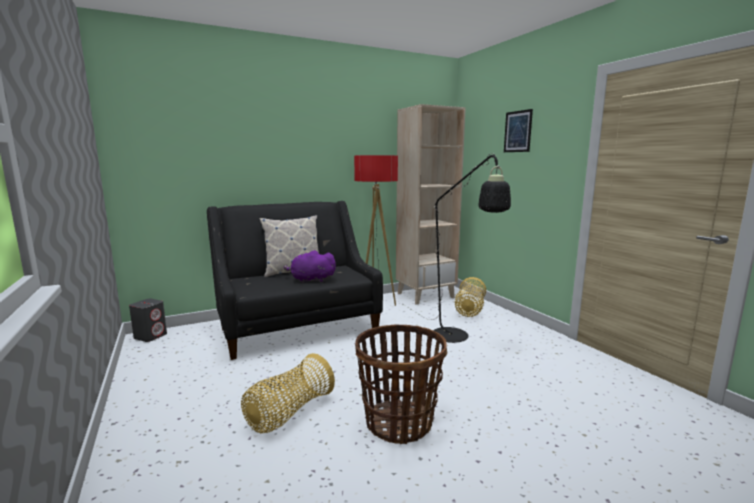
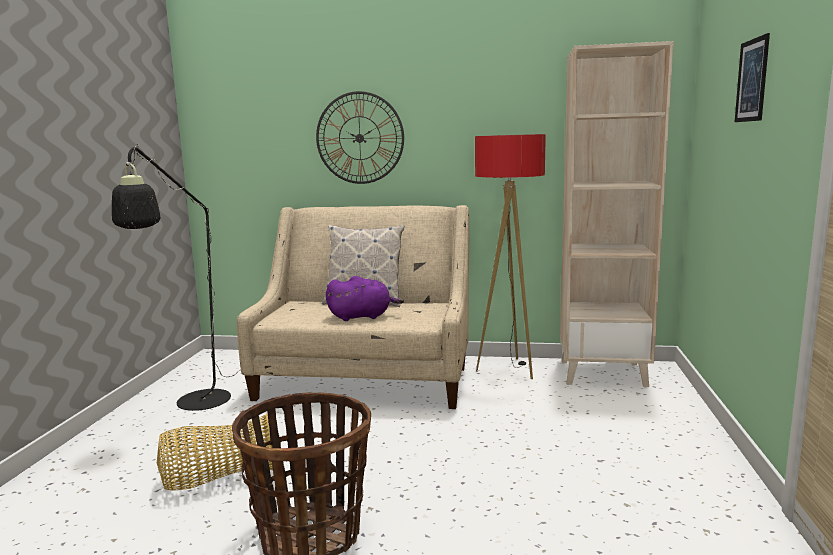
camera: 35 degrees right, 0 degrees up
(151, 336) = (219, 356): grey speaker -> none
(266, 154) = (359, 138): none -> wall clock
(297, 326) = (366, 379): black sofa -> beige sofa
(311, 280) = (362, 317): purple plush toy -> purple plush toy turned 135 degrees clockwise
(456, 338) = (554, 451): black floor lamp -> black floor lamp (197, 405)
(469, 310) = (646, 413): basket -> none

